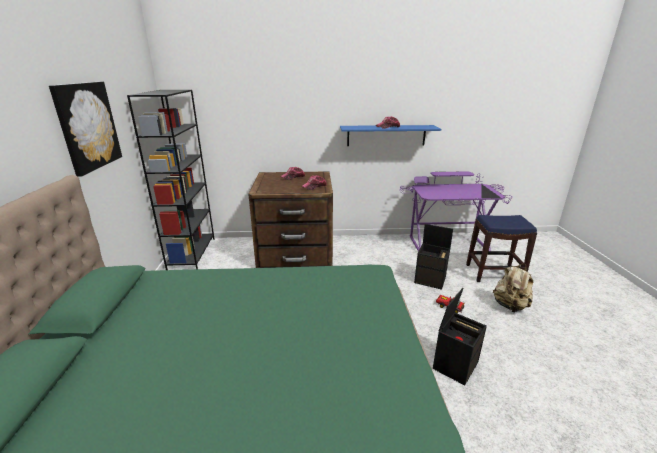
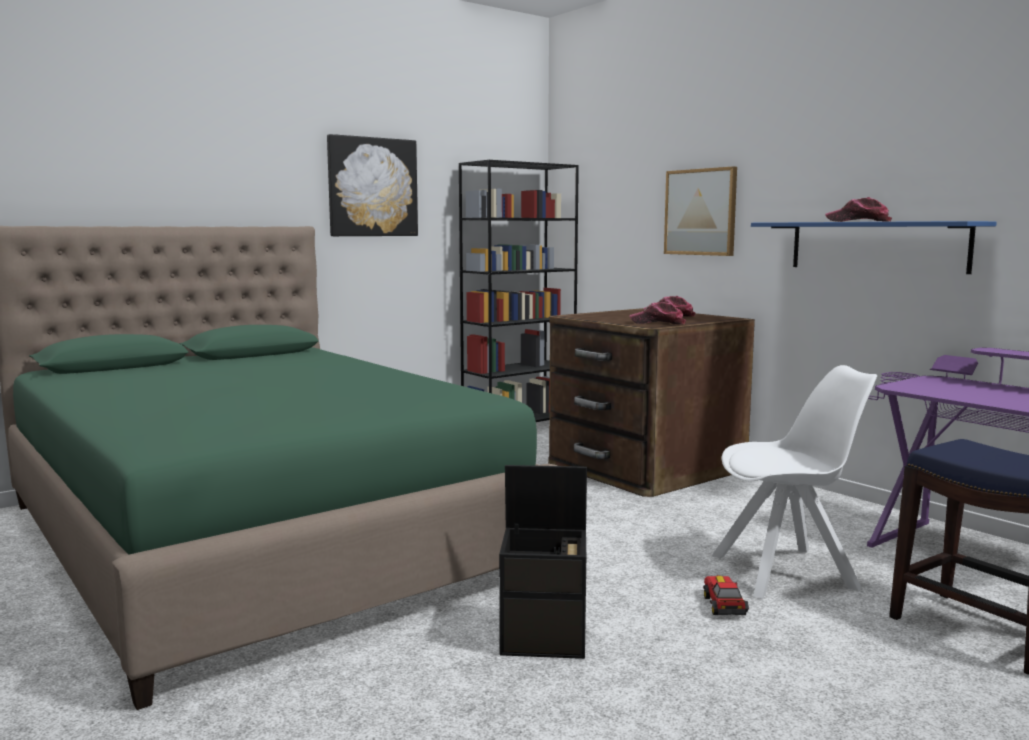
camera: 55 degrees right, 15 degrees down
(290, 120) = (700, 212): none -> picture
(430, 280) = (787, 572): black storage box -> white chair
(510, 306) = (866, 669): beige backpack -> none

